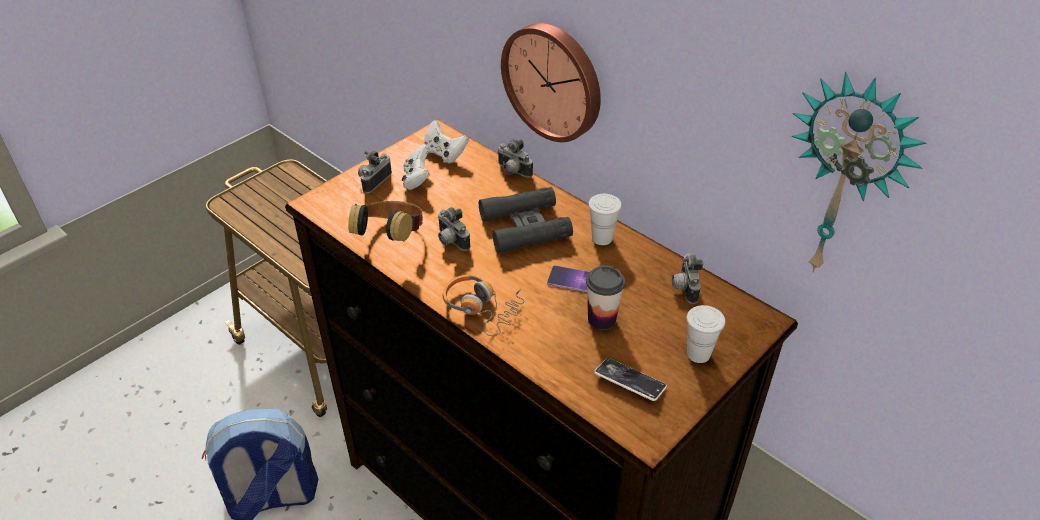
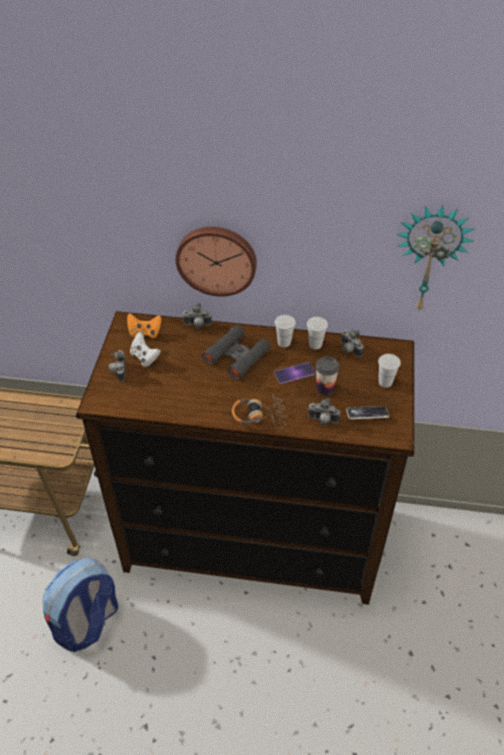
camera: 35 degrees left, 5 degrees up
(391, 239) = (168, 402): headphones -> none
(444, 154) = (144, 333): white game controller -> orange game controller
(450, 241) = (203, 386): camera -> camera (322, 420)
(642, 259) = (315, 344): none -> white cup

